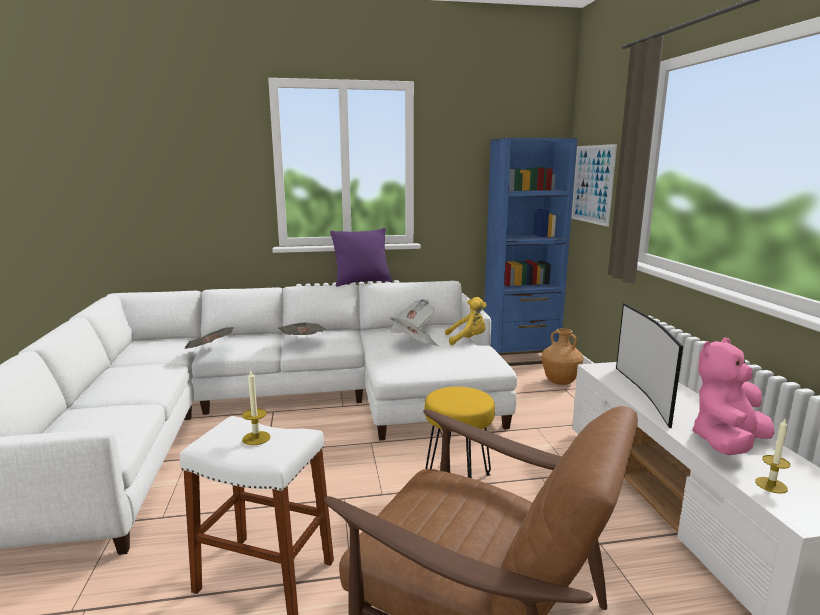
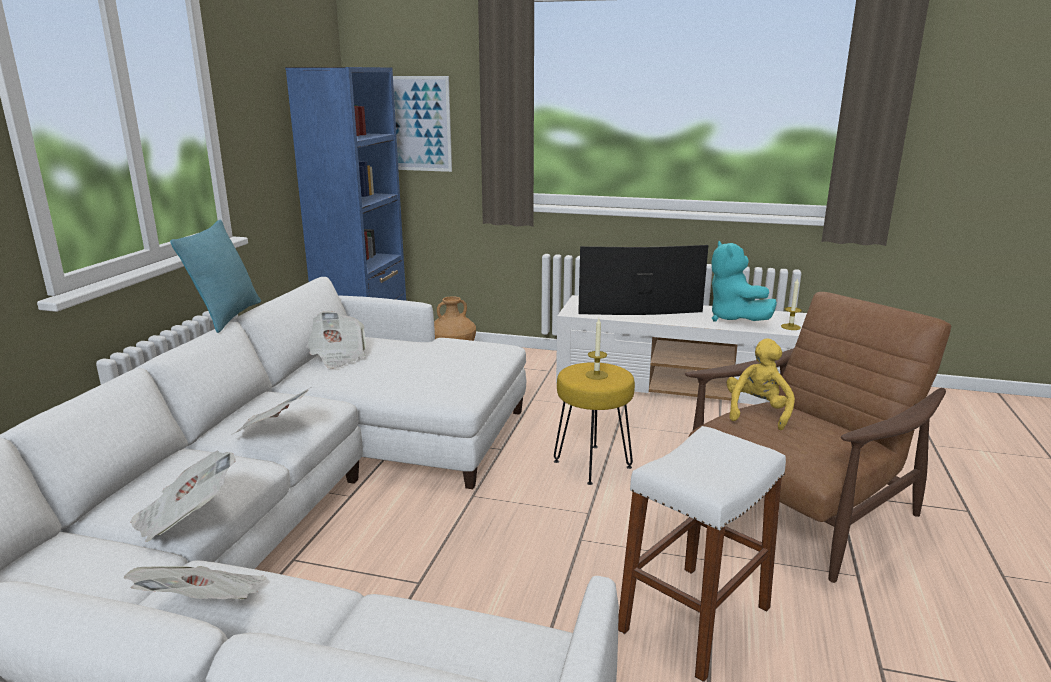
camera: 65 degrees left, 5 degrees up
(256, 438) = (711, 458): candle -> candle (596, 375)
(362, 282) = (227, 316): purple pillow -> turquoise pillow
(415, 344) = (398, 365): newspaper -> newspaper (206, 608)
(467, 340) = (419, 340): yellow plush toy -> yellow plush toy (757, 412)
(645, 394) = (641, 314): television -> television turned 150 degrees clockwise
(727, 443) = (734, 319): pink plush toy -> turquoise plush toy

